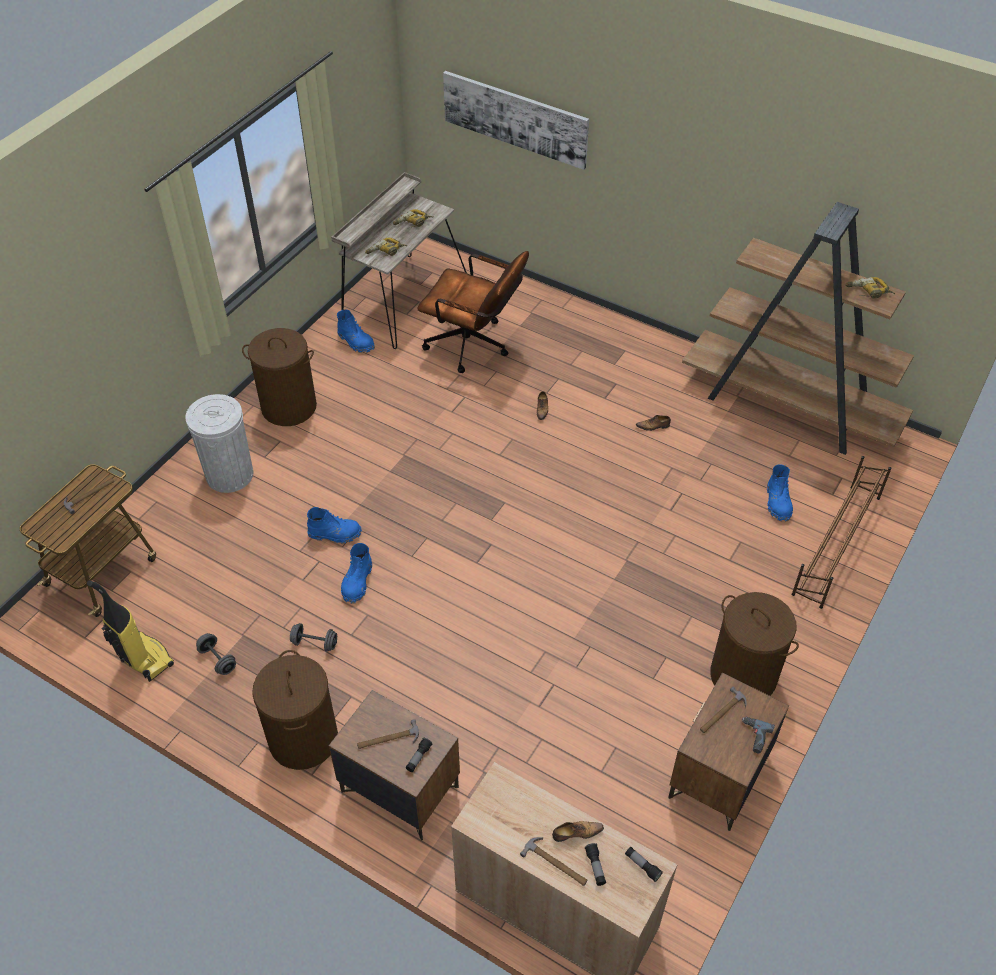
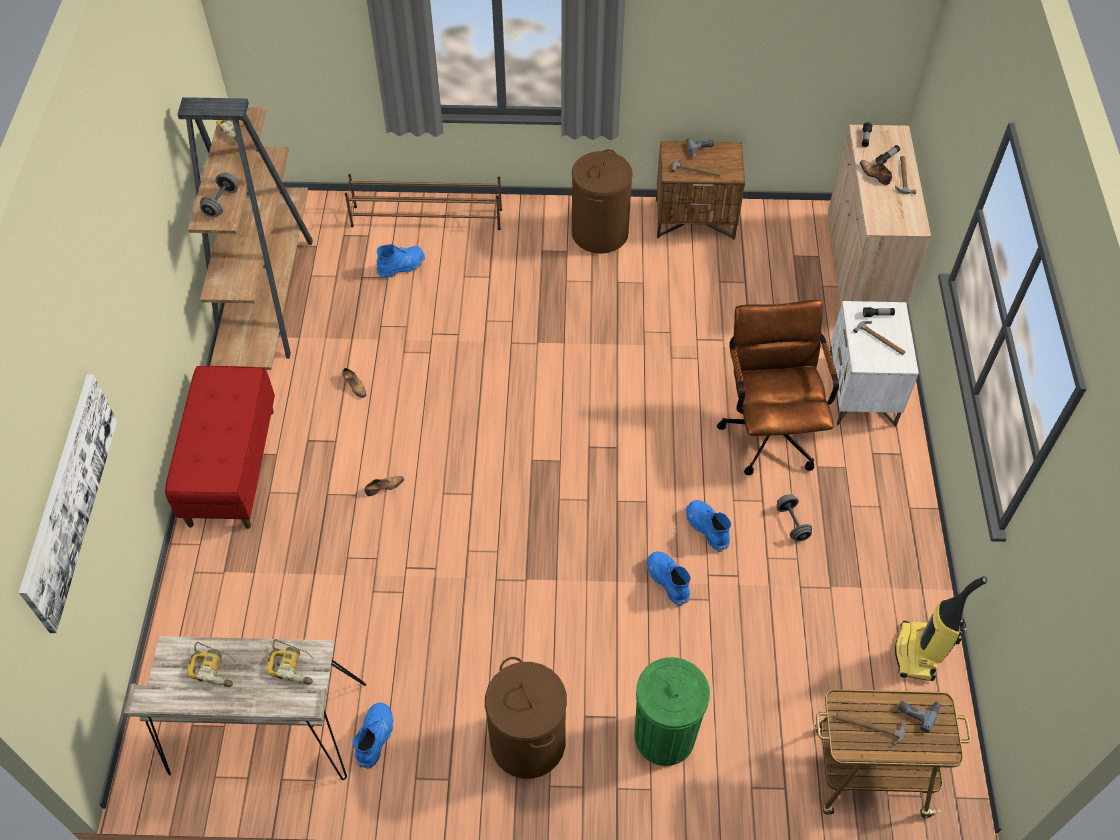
camera: 120 degrees left, 5 degrees up
(71, 527) = (917, 710): none -> power drill
(218, 660) = (868, 589): grey dumbbell -> grey dumbbell (221, 203)
(229, 474) = (664, 736): white trash can -> green trash can
(303, 739) = (879, 477): brown laundry basket -> none
(357, 582) = (707, 528): blue boot -> blue boot turned 105 degrees counterclockwise
(399, 789) = (861, 391): brown nightstand -> white nightstand
(474, 346) = (316, 601): brown office chair -> brown office chair (769, 428)
(619, 339) = (231, 466): none -> red bench

